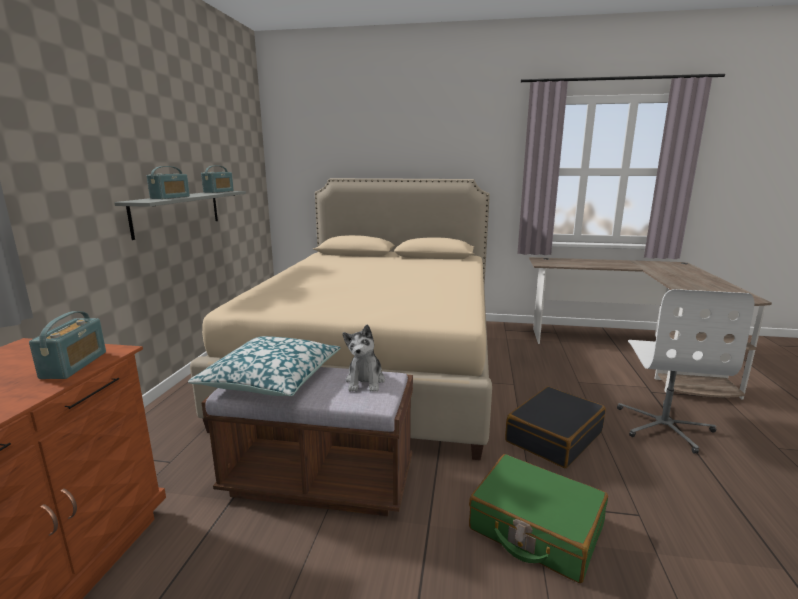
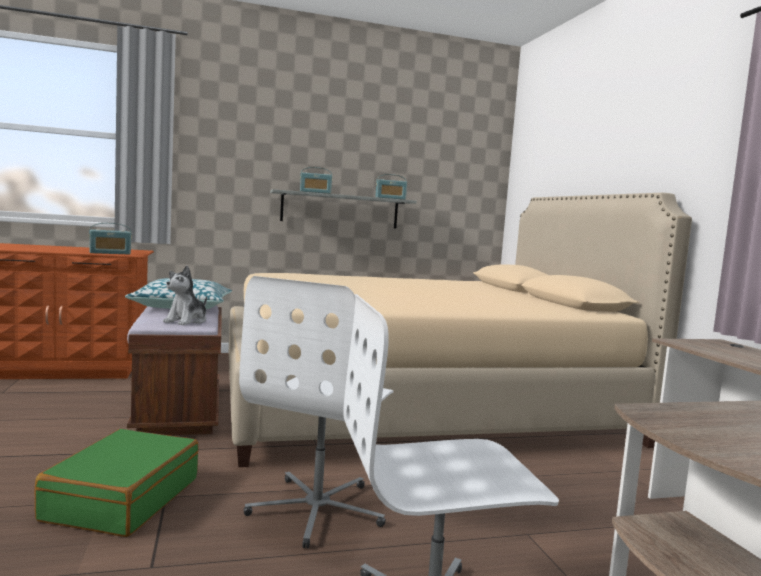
camera: 65 degrees right, 10 degrees down
(365, 381) = (187, 321): plush toy -> plush toy turned 45 degrees counterclockwise
(553, 436) = (318, 509): black suitcase -> white office chair

